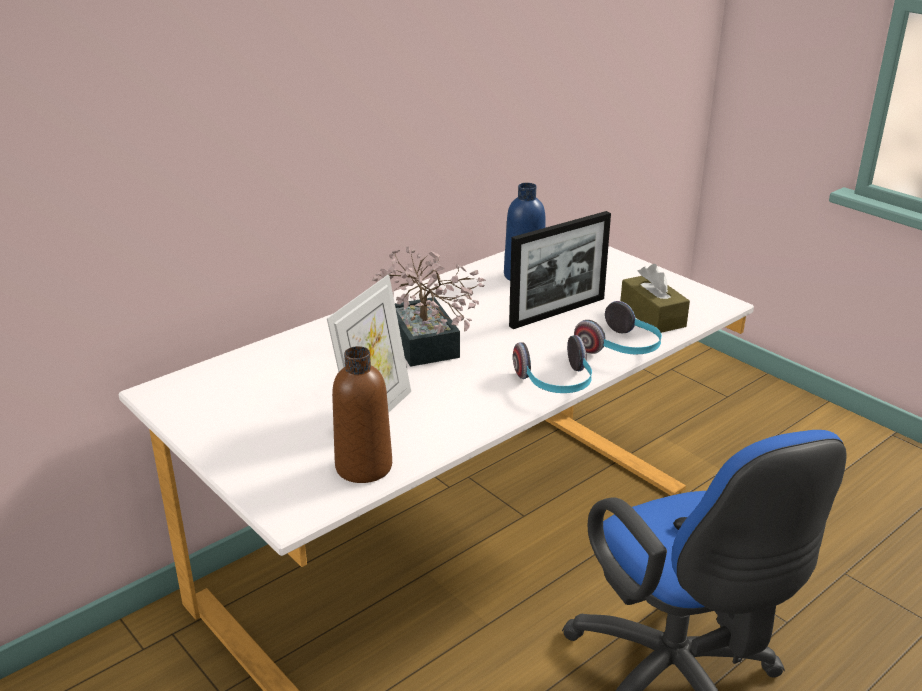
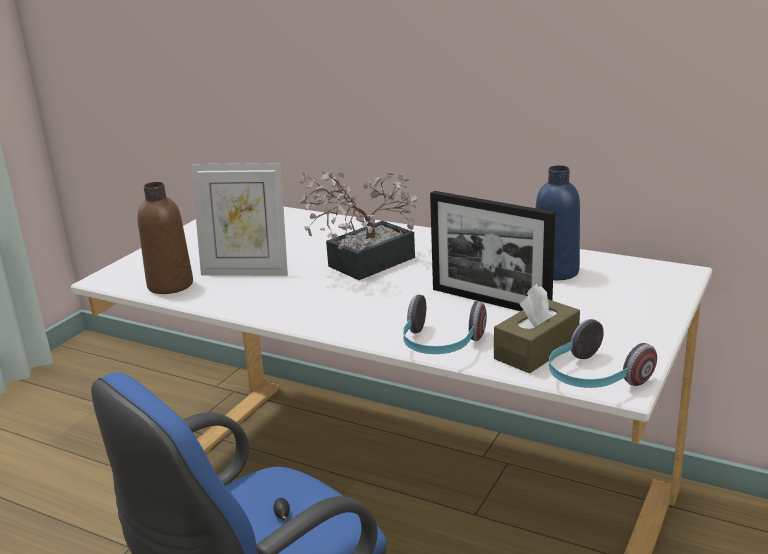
camera: 70 degrees right, 5 degrees down
(556, 384) = (341, 328): headphones -> headphones (593, 379)

